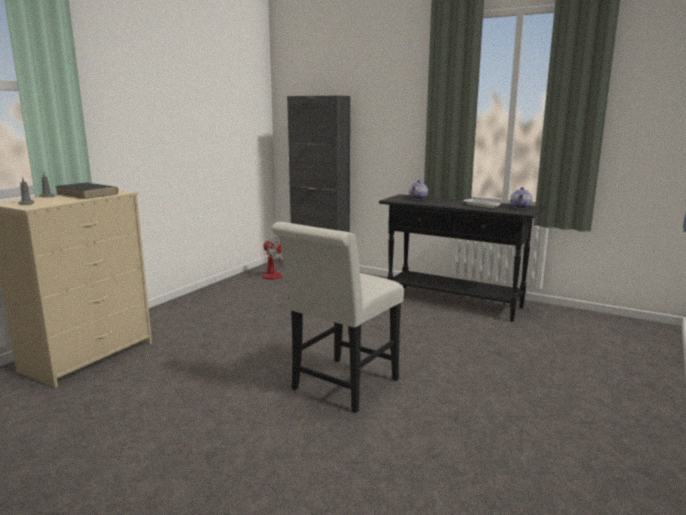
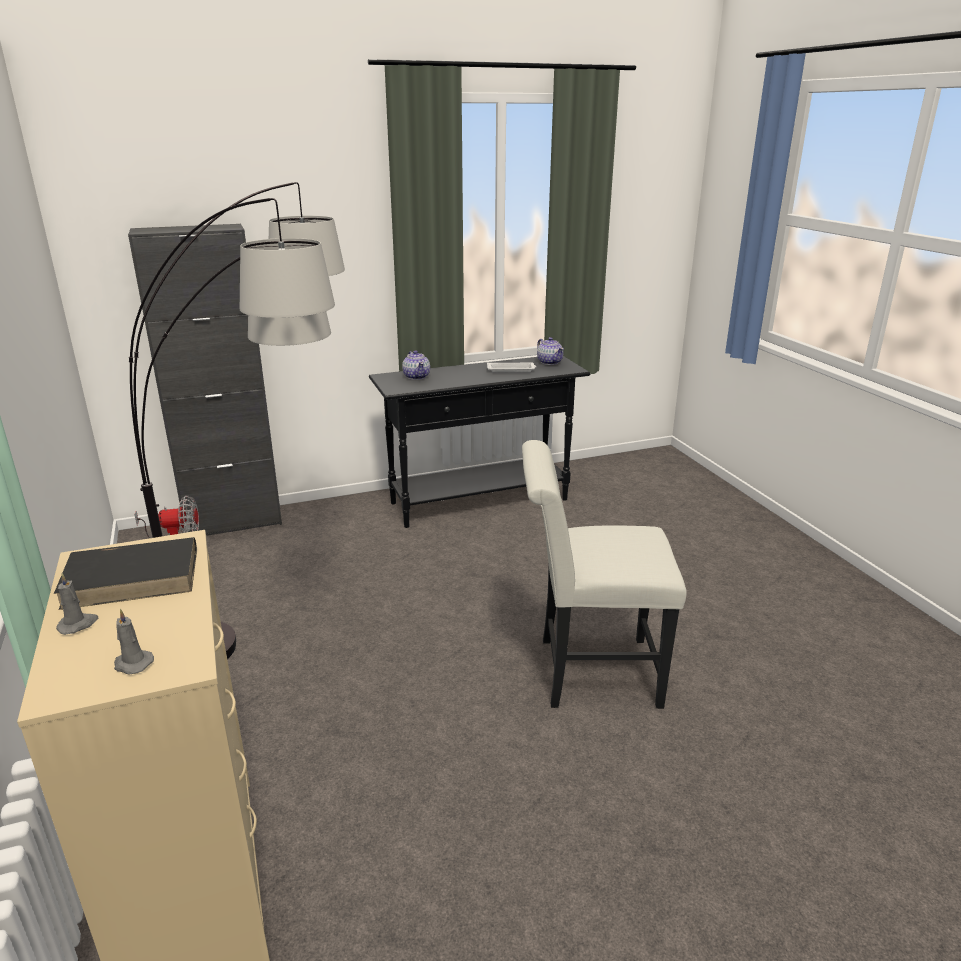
camera: 50 degrees left, 10 degrees up
(251, 314) = (289, 643): none -> floor lamp
(340, 387) = (588, 672): white chair -> white chair turned 105 degrees clockwise

